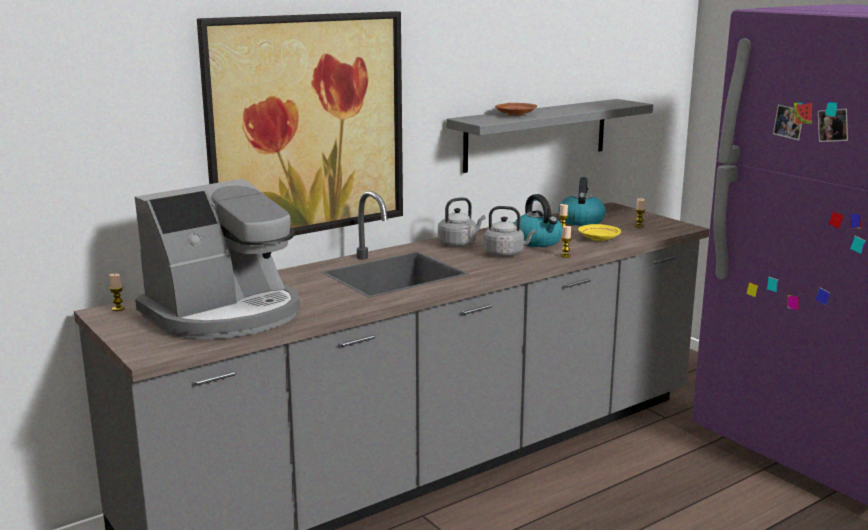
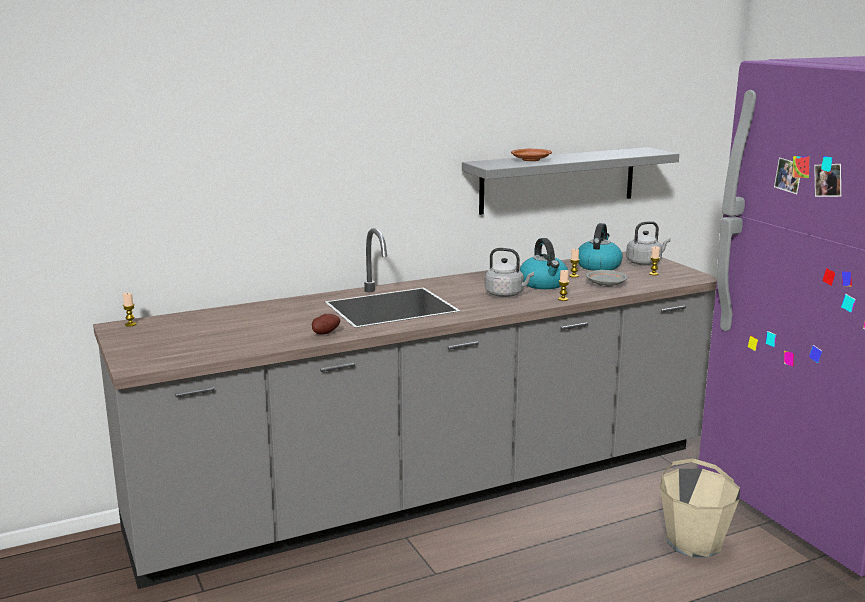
camera: 10 degrees right, 0 degrees up
(225, 314) = (218, 335): coffee machine -> none
(306, 125) = (318, 165): picture -> none
(340, 306) = (325, 333): none -> potato
(459, 244) = (467, 282): grey kettle -> grey kettle (645, 263)
(598, 238) = (605, 284): yellow plate -> grey plate
(709, 492) = (694, 542): none -> beige bucket

